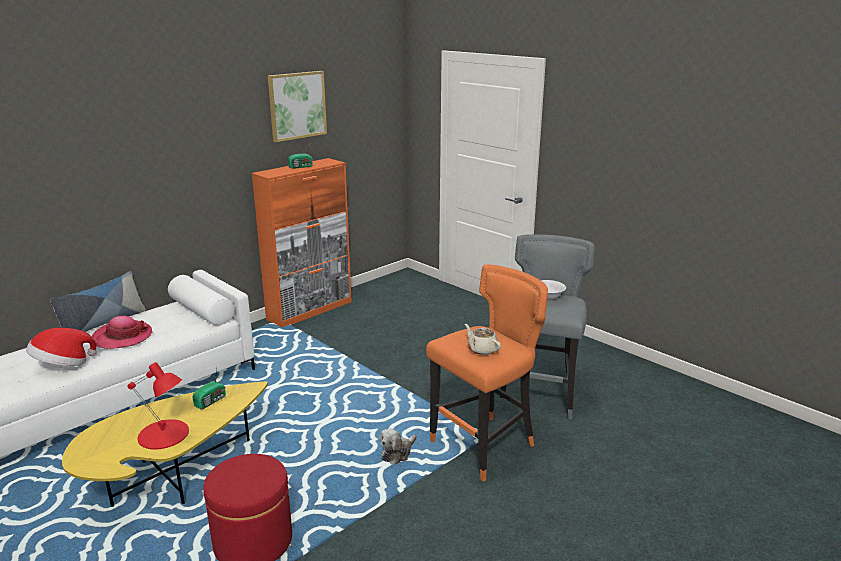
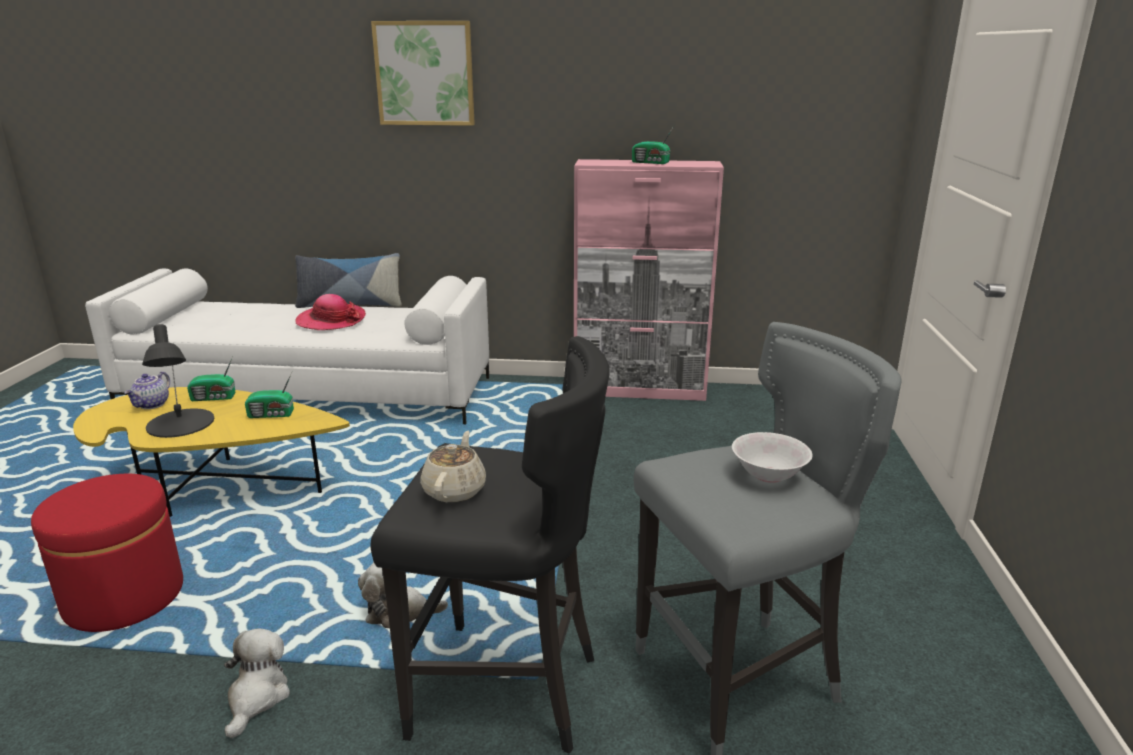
camera: 50 degrees right, 0 degrees up
(63, 365) = (248, 325): hat -> none
(110, 439) = (152, 405): none -> teapot
(144, 414) = (214, 398): none -> radio
(164, 434) = (180, 423): red table lamp -> black table lamp
(297, 105) = (674, 66): picture -> picture (424, 74)
(310, 310) = (640, 389): orange cabinet -> pink cabinet
(407, 514) = (257, 697): none -> plush toy
(485, 446) = (506, 691): orange stool -> black stool

